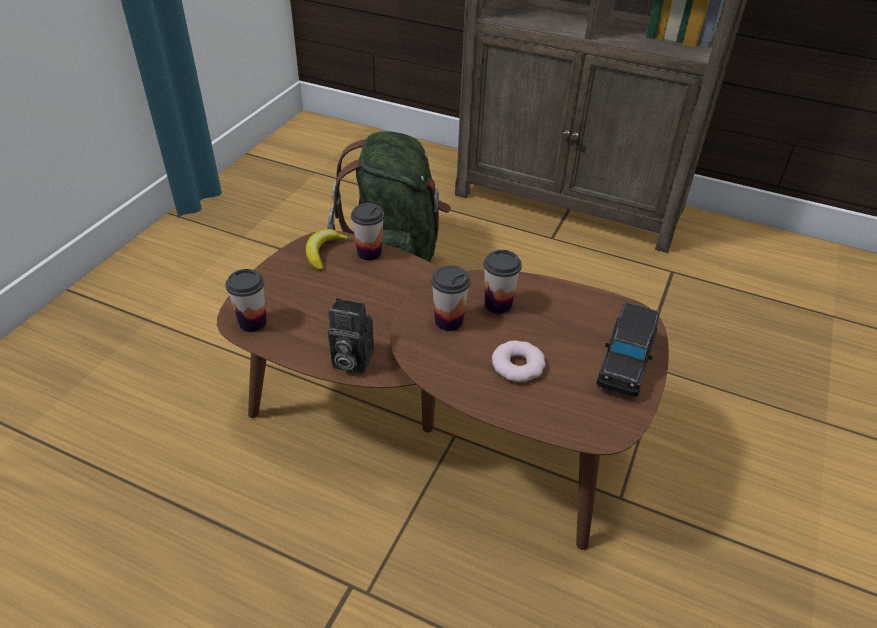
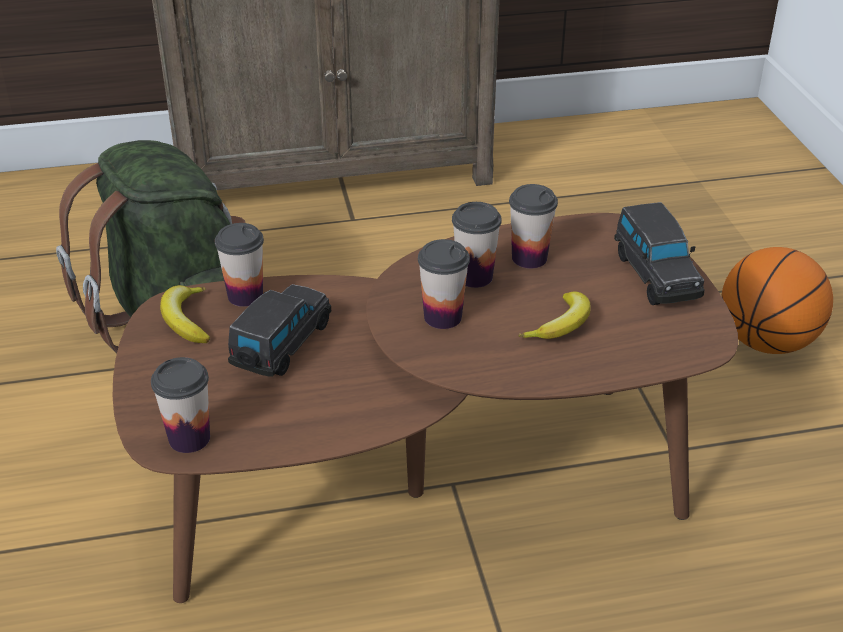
camera: 35 degrees left, 5 degrees down
(349, 360) = (360, 418): camera -> none
(355, 293) = (281, 346): none -> black toy car
(518, 365) = (561, 325): donut -> banana
(548, 309) = (529, 258): none -> cup
(770, 461) = (766, 342): none -> basketball

